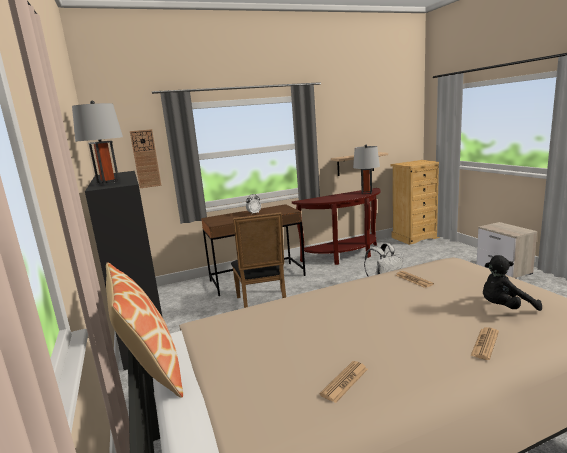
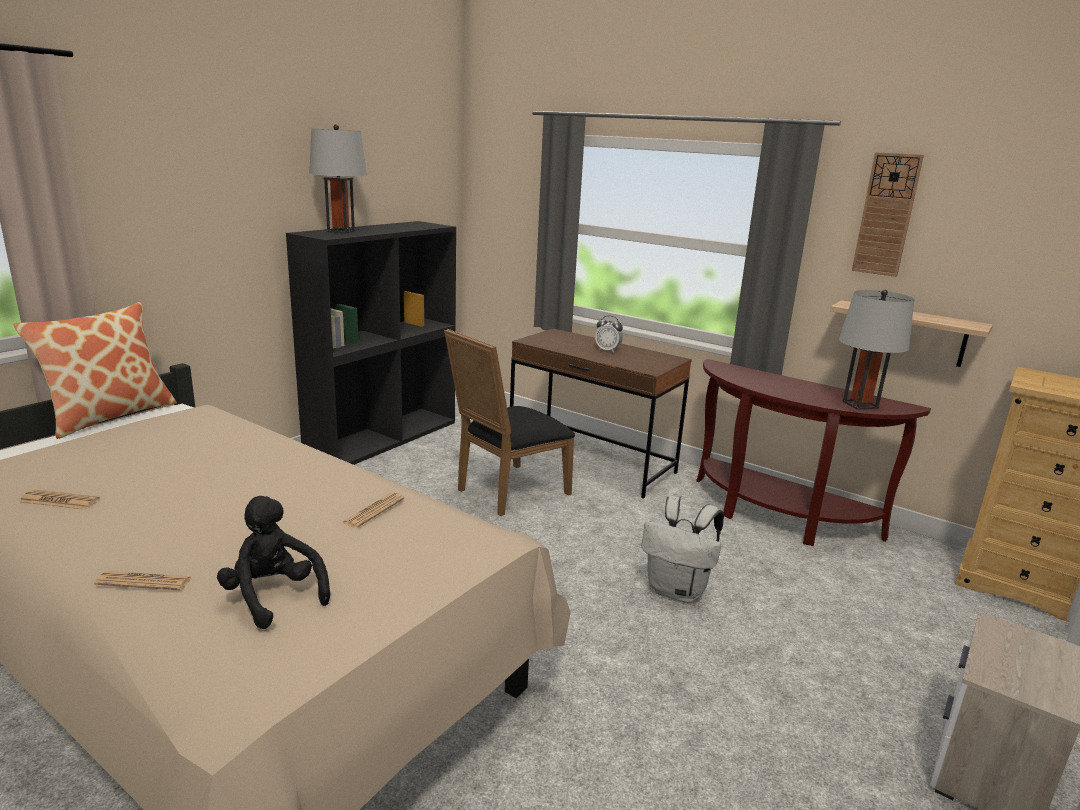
camera: 55 degrees right, 5 degrees up
(145, 159) = (519, 214): wall clock -> wall clock (886, 215)

